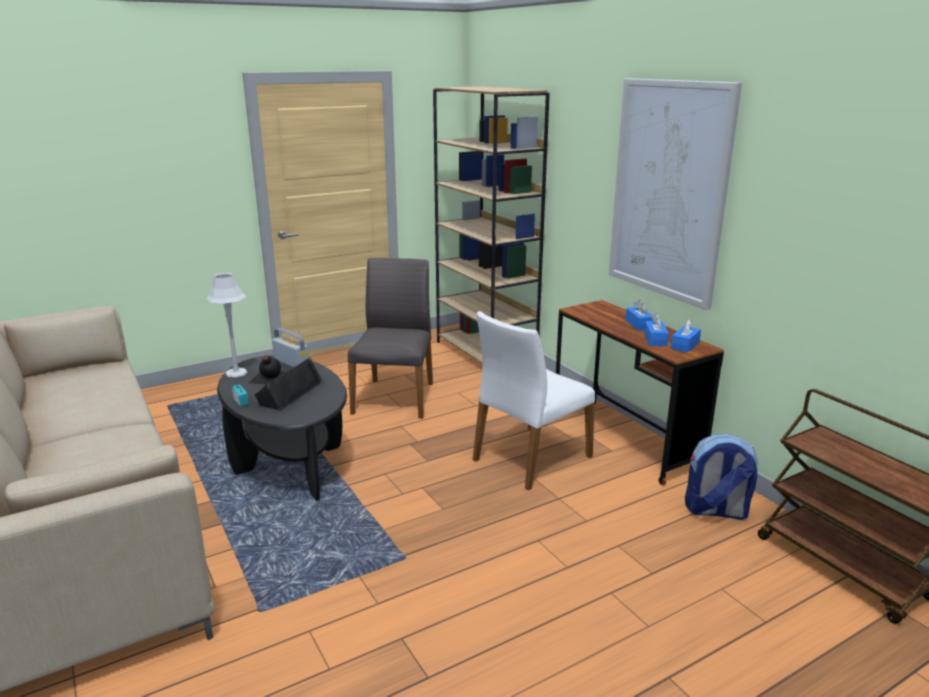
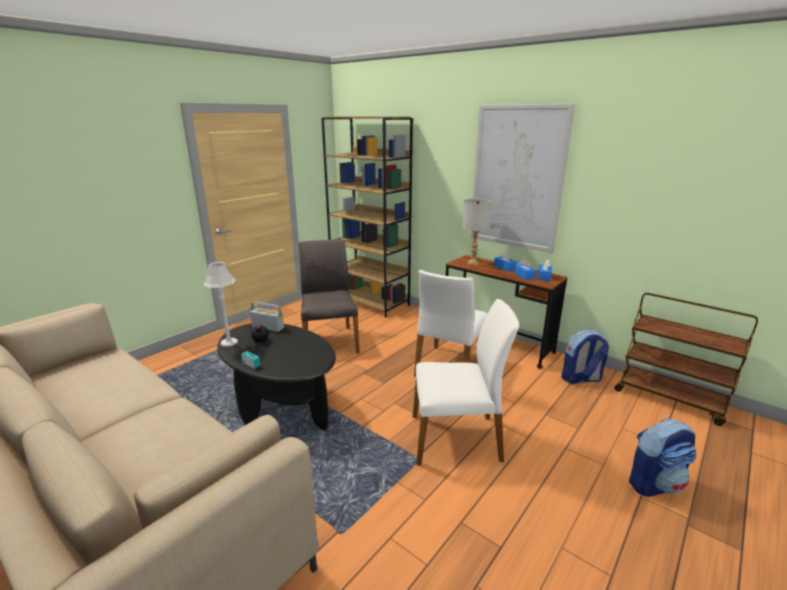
camera: 20 degrees left, 0 degrees up
(289, 393) = (286, 351): black speaker -> none
(470, 546) = (456, 438): none -> white chair
(600, 312) = (473, 263): none -> grey table lamp
(705, 668) = (654, 483): none -> backpack

